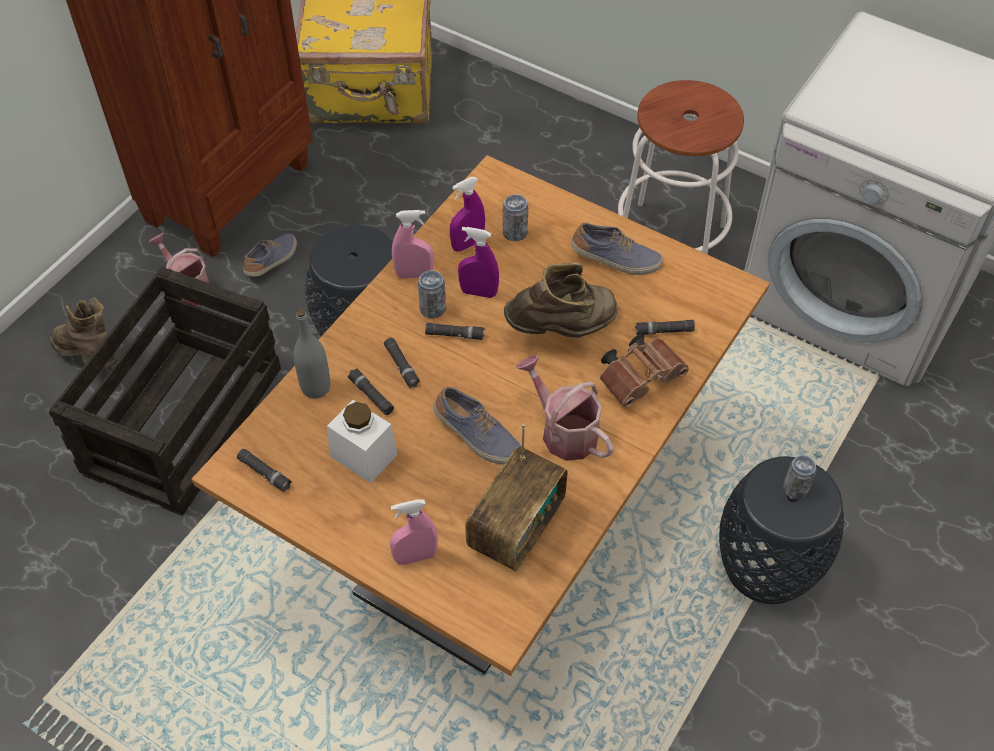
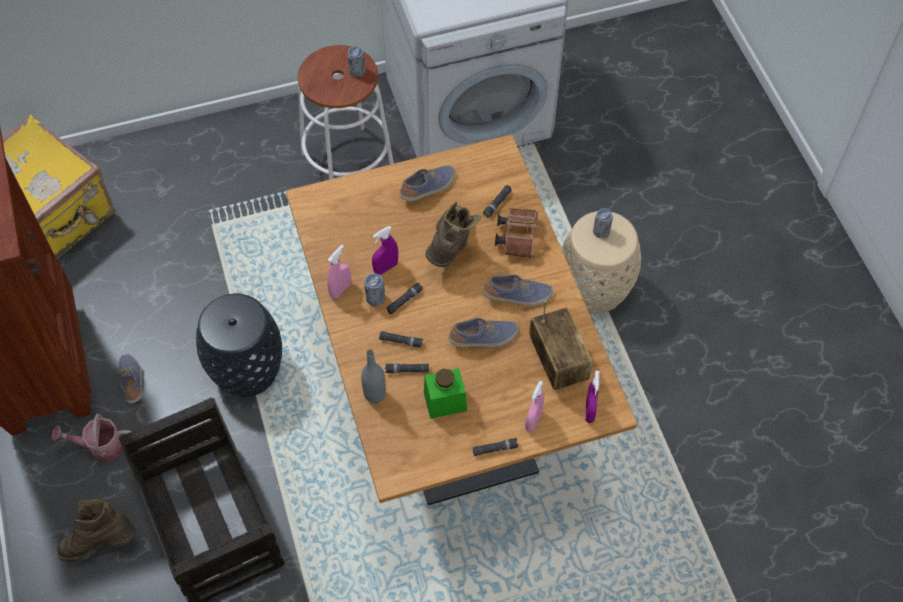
camera: 50 degrees left, 5 degrees up
(265, 473) = (411, 459): black flashlight -> black flashlight (495, 449)
(363, 455) = (445, 401): white jar -> green jar
(467, 244) = (345, 248): purple spray bottle -> purple spray bottle (589, 411)
(515, 233) = (360, 220): can -> can (357, 71)
(564, 431) = (517, 296): watering can -> shoe
(767, 566) = (595, 289): black stool -> beige stool

